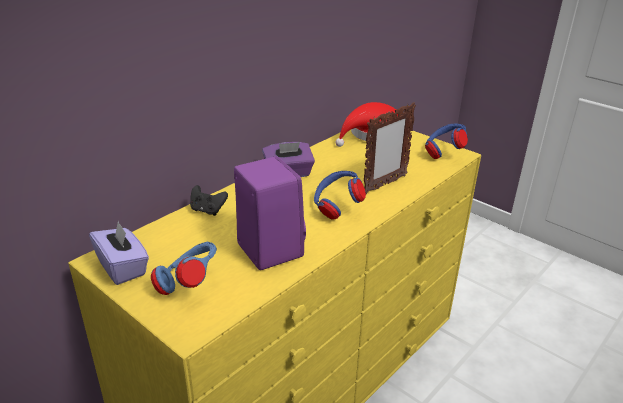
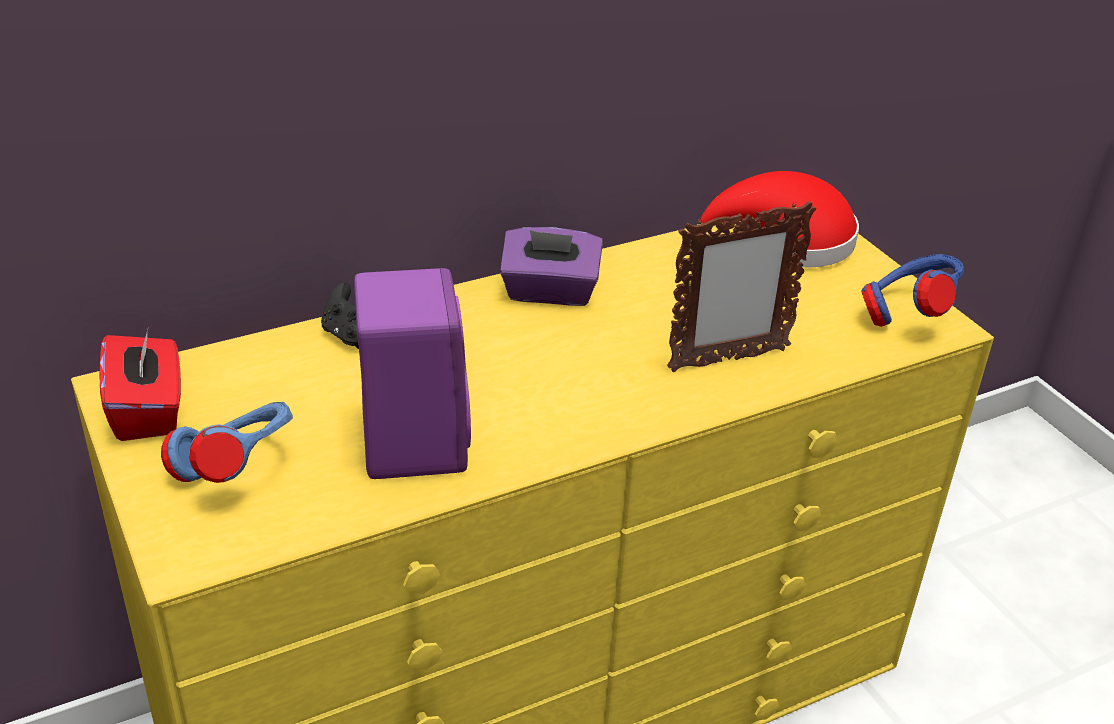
camera: 20 degrees right, 5 degrees up
(123, 267) = (148, 411): purple tissue box -> red tissue box
(336, 208) = (595, 389): blue headphones -> none

